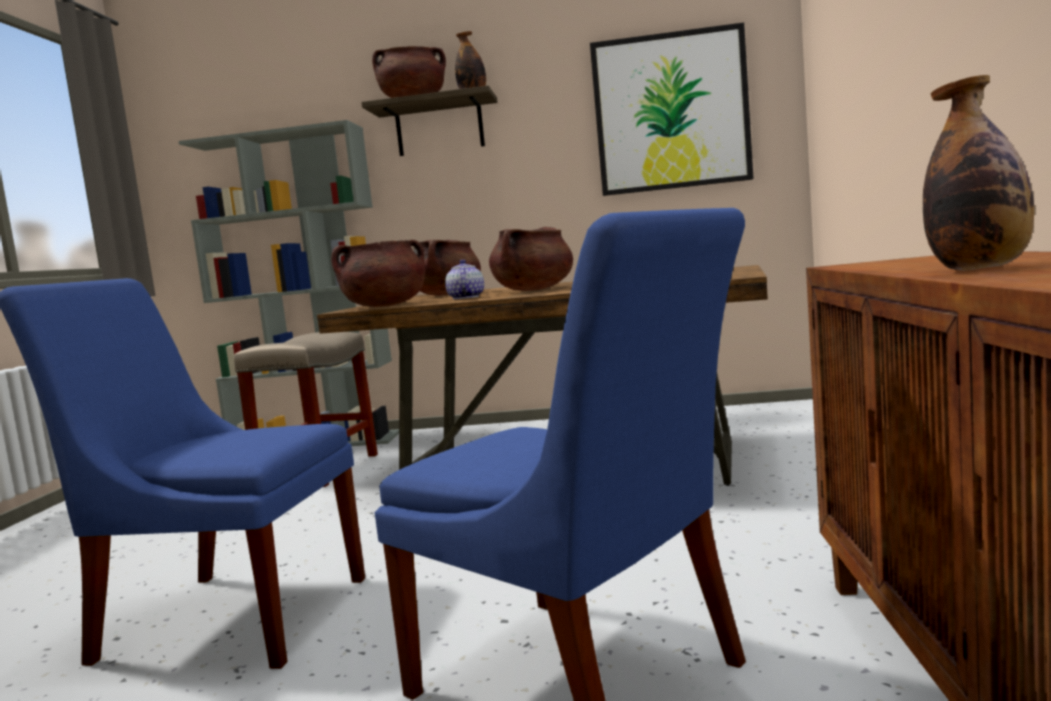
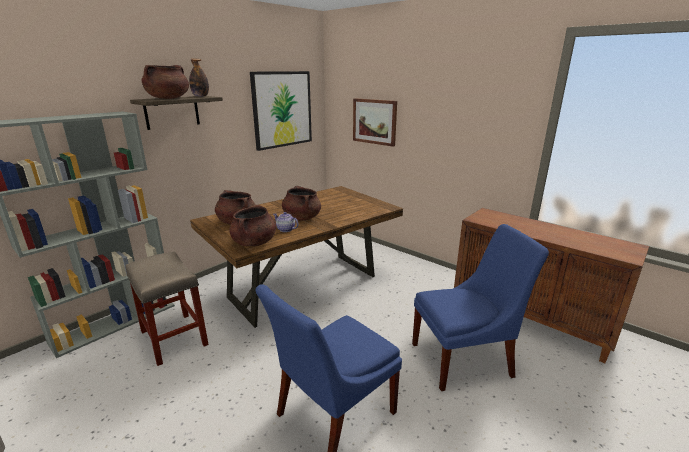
camera: 55 degrees left, 15 degrees up
(854, 91) = (374, 121): none -> picture
(979, 269) = (542, 234): bottle -> none

